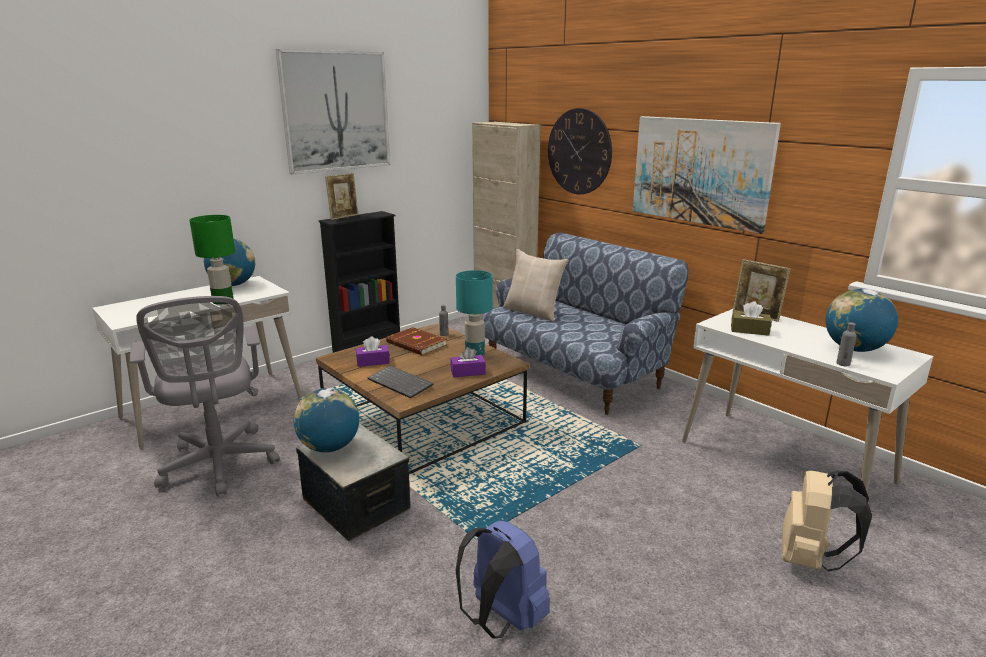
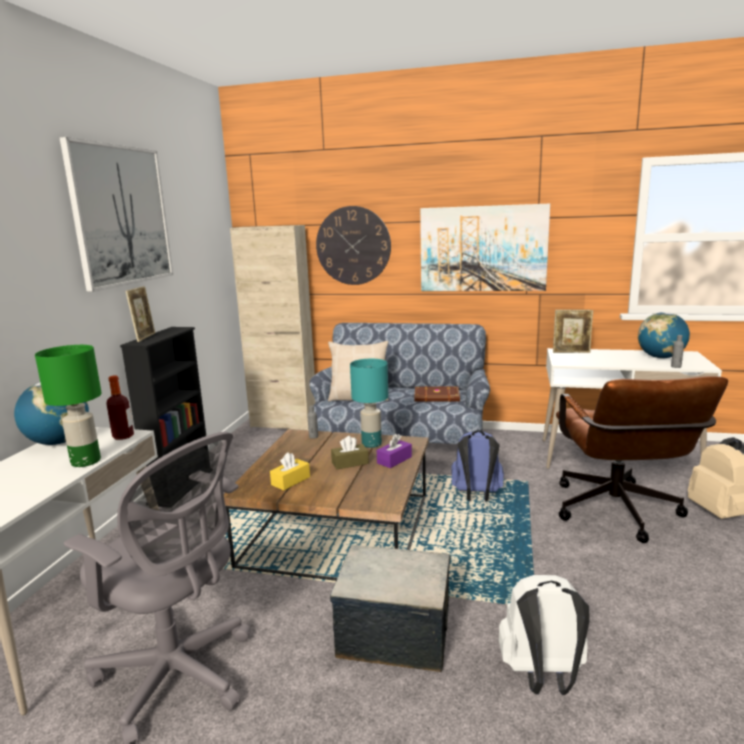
camera: 35 degrees left, 5 degrees down
(267, 291) = (123, 436): none -> bottle
(329, 447) = (365, 579): globe -> none
(373, 362) = (290, 481): purple tissue box -> yellow tissue box
(401, 383) = (354, 489): keyboard -> none
(405, 582) = (542, 677): none -> white backpack
(416, 344) = (303, 452): brown book -> brown book (437, 397)
(501, 620) = (650, 660): blue backpack -> blue backpack (476, 496)
(682, 510) = (619, 515): none -> brown office chair
(749, 330) = (589, 361): brown tissue box -> brown tissue box (350, 463)

